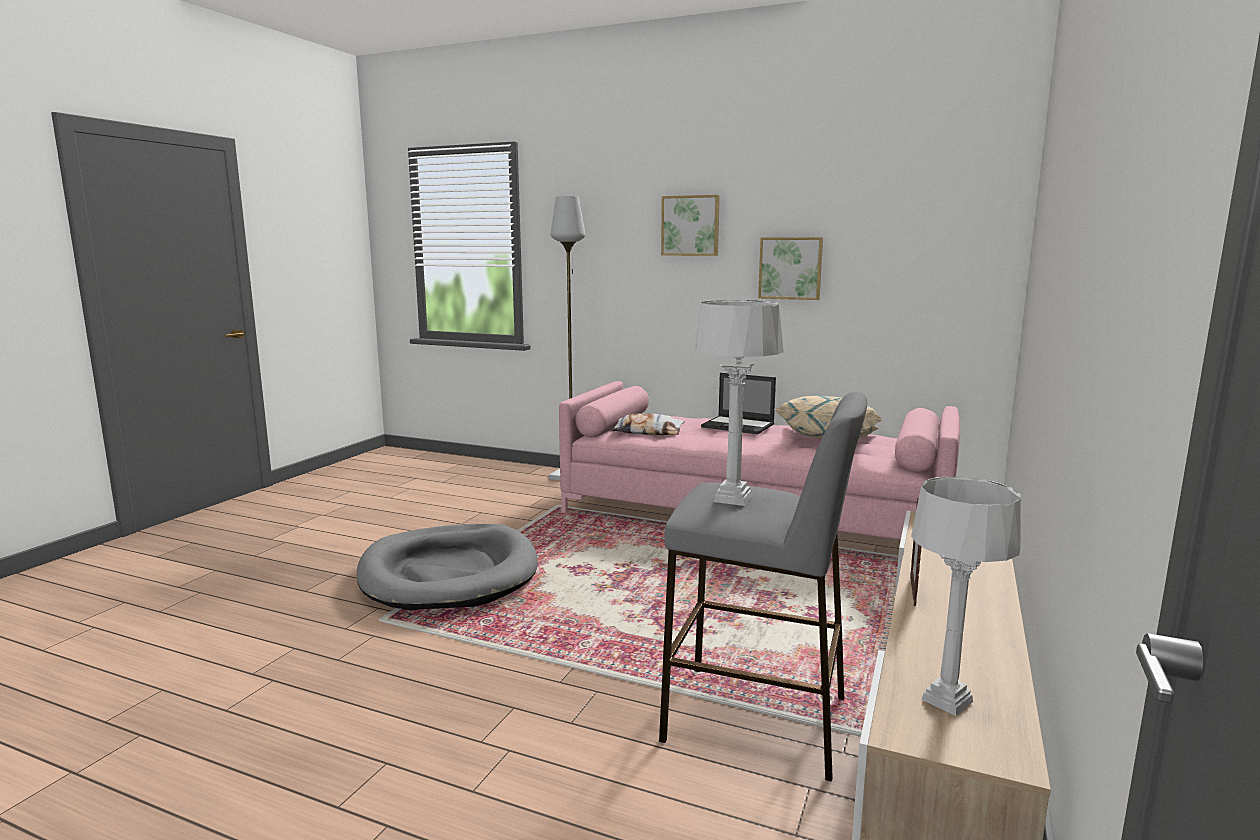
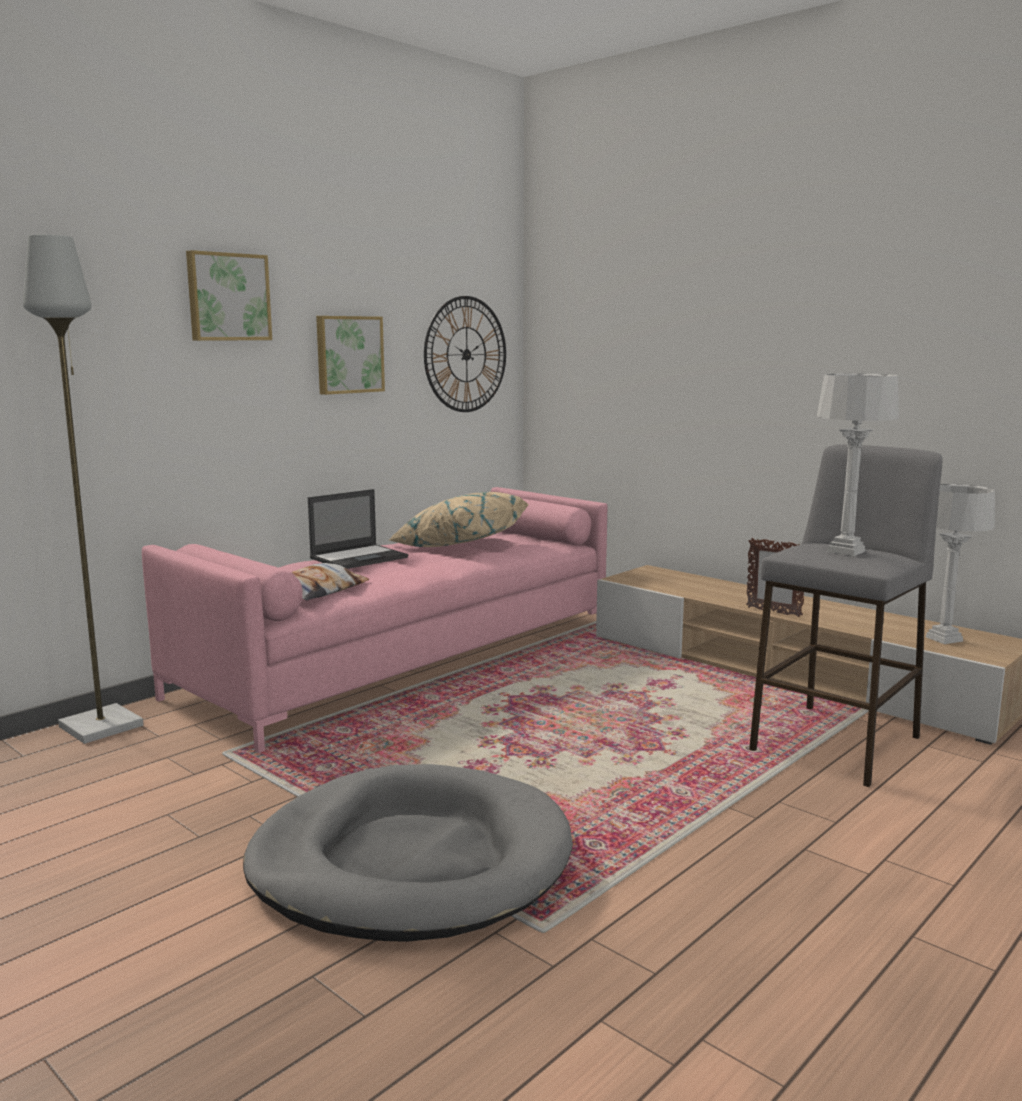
camera: 70 degrees left, 0 degrees up
(932, 272) = (466, 354): none -> wall clock

